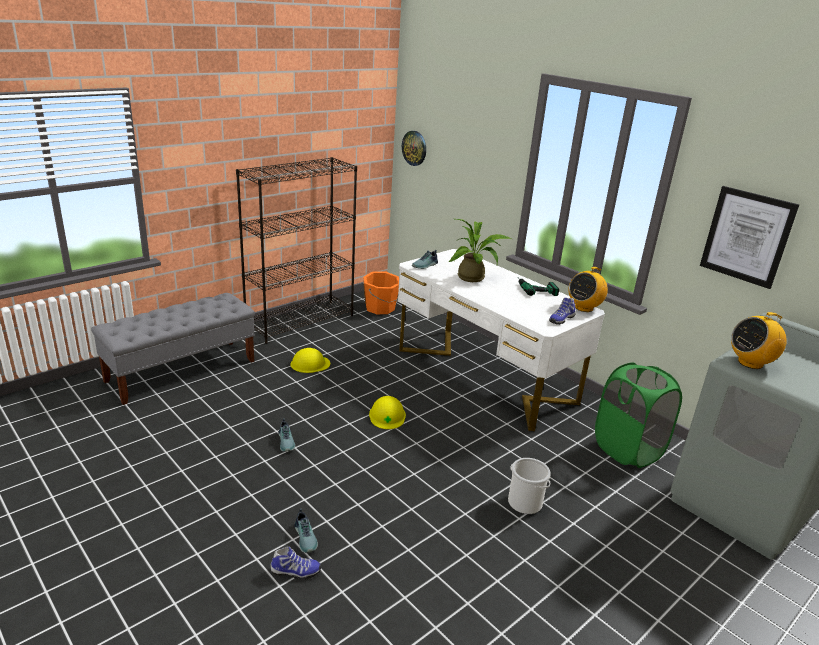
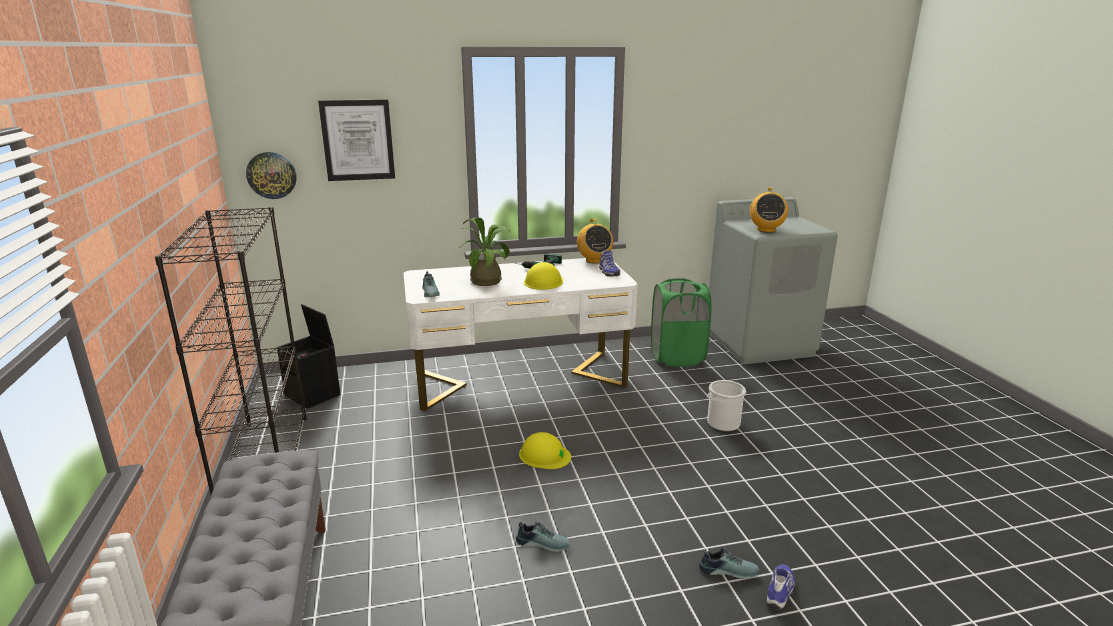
camera: 60 degrees left, 5 degrees down
(310, 364) = (385, 481): yellow hard hat -> yellow hard hat (543, 281)
(380, 308) = (314, 395): orange bucket -> black storage box
(747, 236) = (691, 149): picture -> picture (358, 140)

